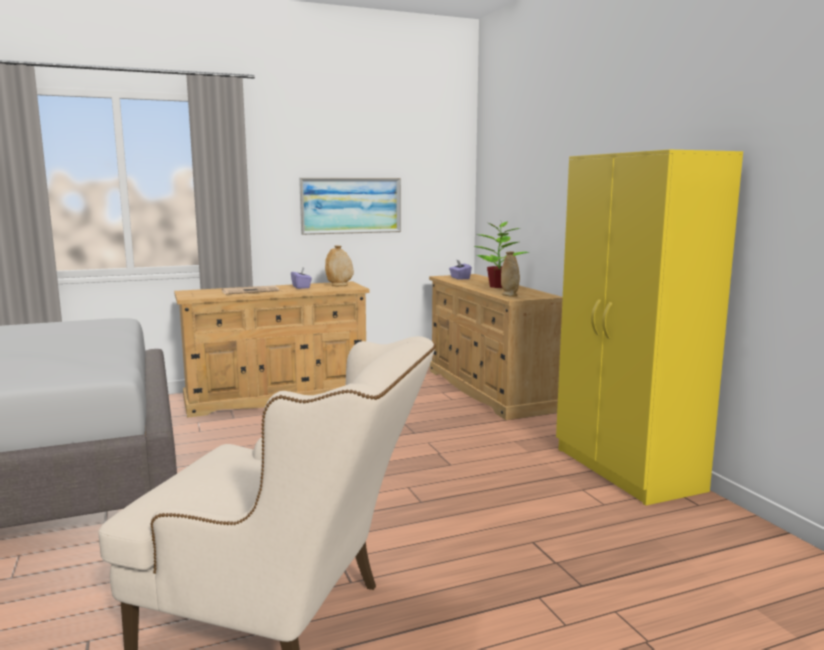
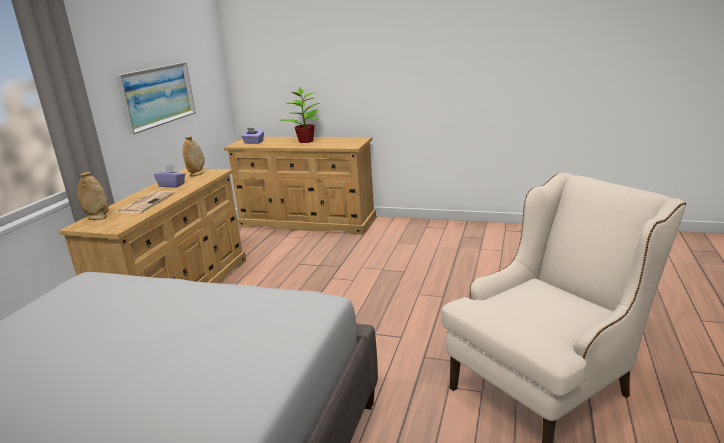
camera: 50 degrees left, 10 degrees up
(509, 295) = (340, 145): beige vase -> beige vase (97, 217)
(627, 470) = (472, 231): yellow wardrobe -> none

